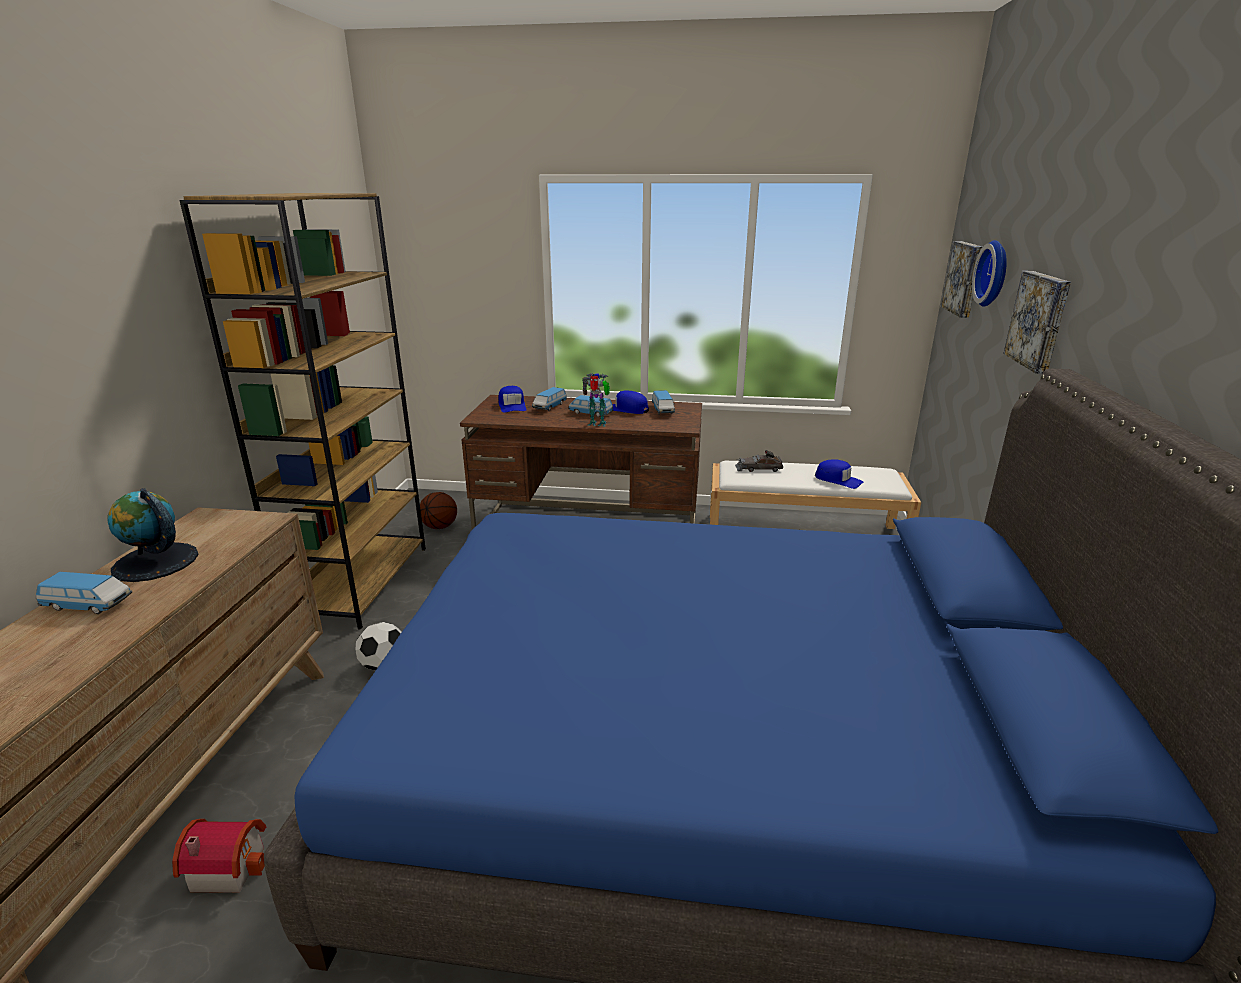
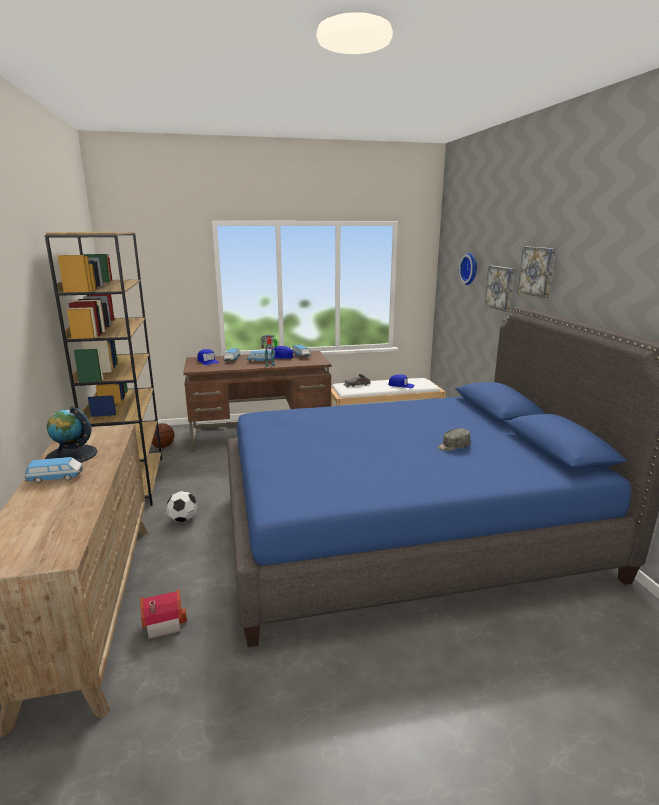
camera: 20 degrees left, 5 degrees down
(804, 667) = (453, 446): none -> grey cap
(965, 278) = (451, 272): picture -> picture (538, 271)

